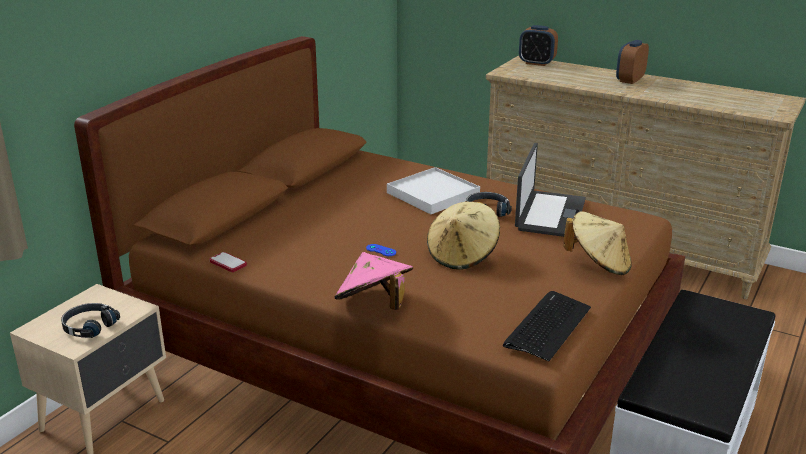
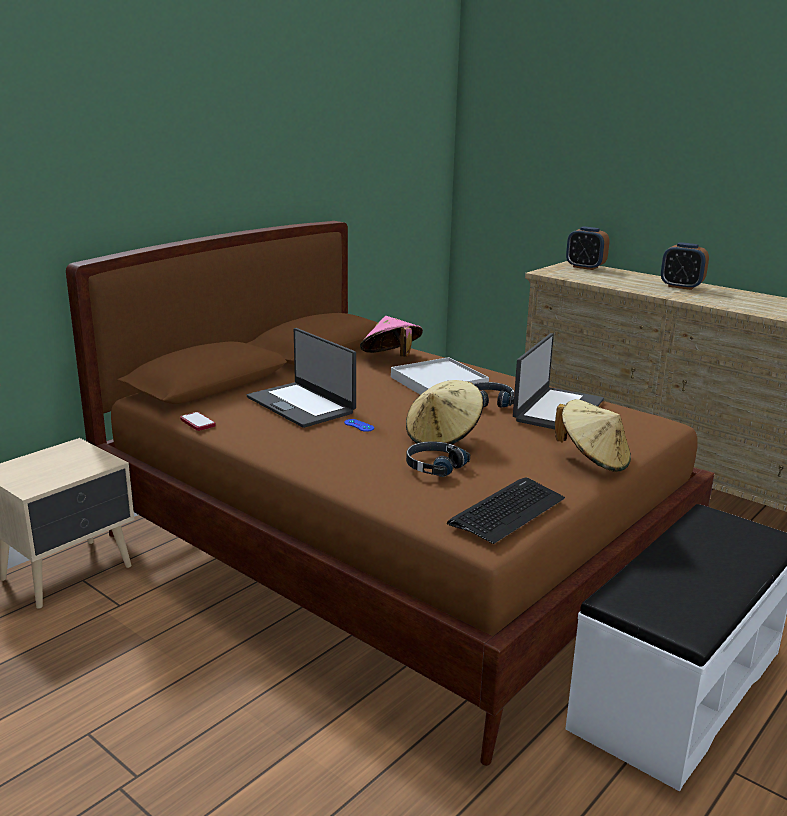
camera: 10 degrees right, 5 degrees down
(89, 326) = (52, 473): black headphones -> black headphones (434, 466)
(318, 233) = (301, 405): none -> laptop
(374, 305) = (327, 473): pink hat -> pink hat (391, 358)
(630, 80) = (681, 286): alarm clock -> alarm clock turned 105 degrees counterclockwise

